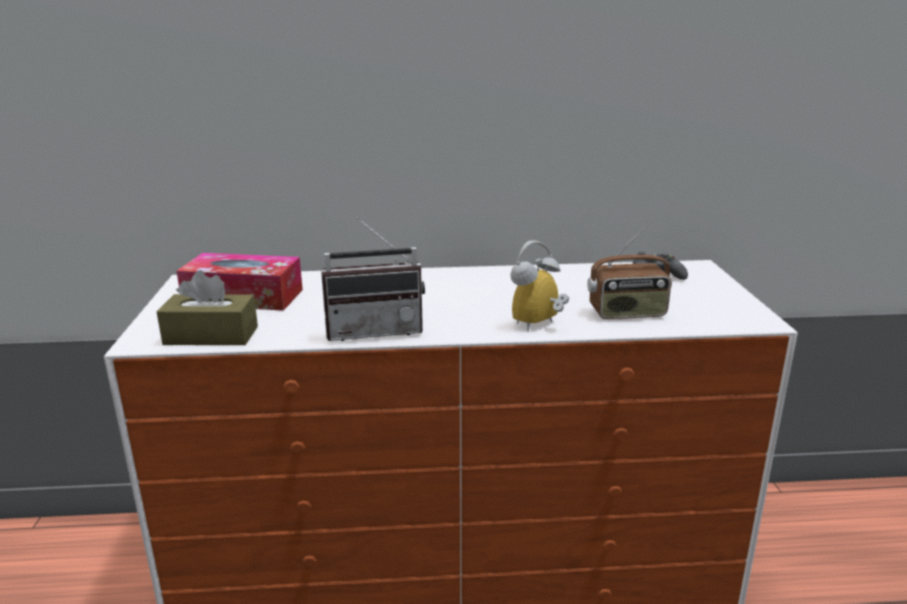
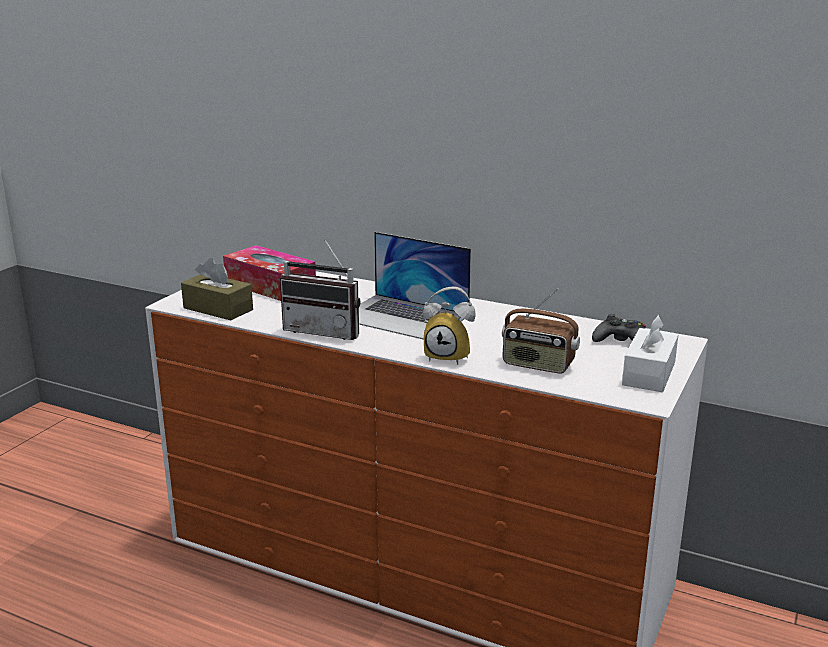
camera: 30 degrees right, 0 degrees up
(435, 298) = (403, 317): none -> laptop
(539, 325) = (450, 356): alarm clock -> alarm clock turned 150 degrees counterclockwise
(722, 298) = (649, 373): none -> white tissue box

